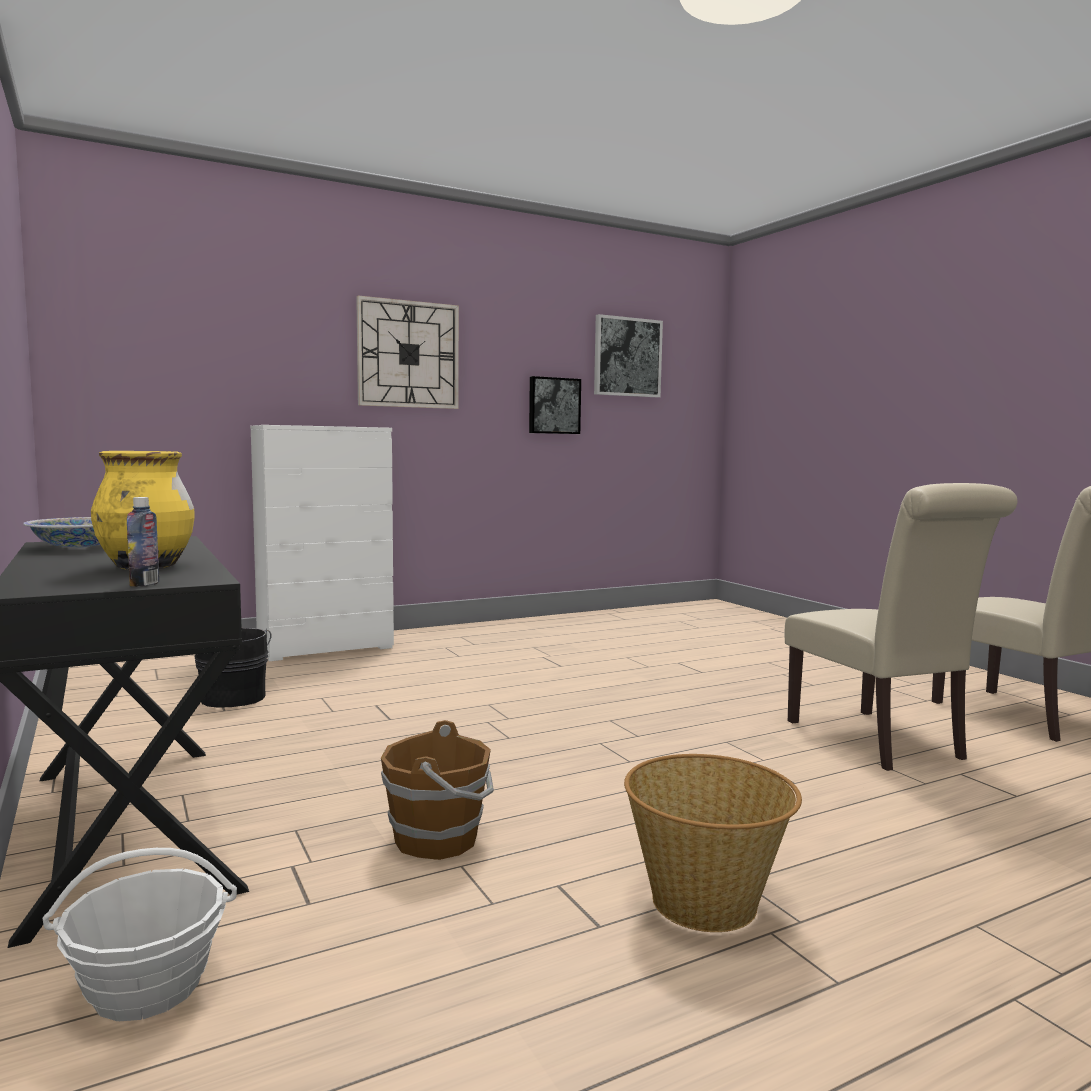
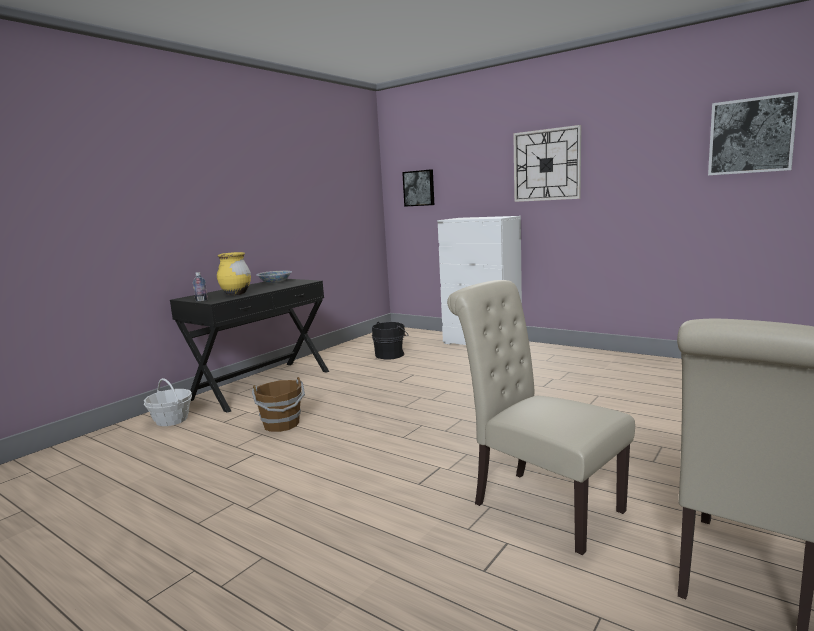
camera: 65 degrees right, 5 degrees up
(553, 405) = (664, 189): picture -> picture (419, 188)
(706, 902) = (255, 484): basket -> none
(881, 742) = (539, 504): beige chair -> beige chair turned 90 degrees clockwise

